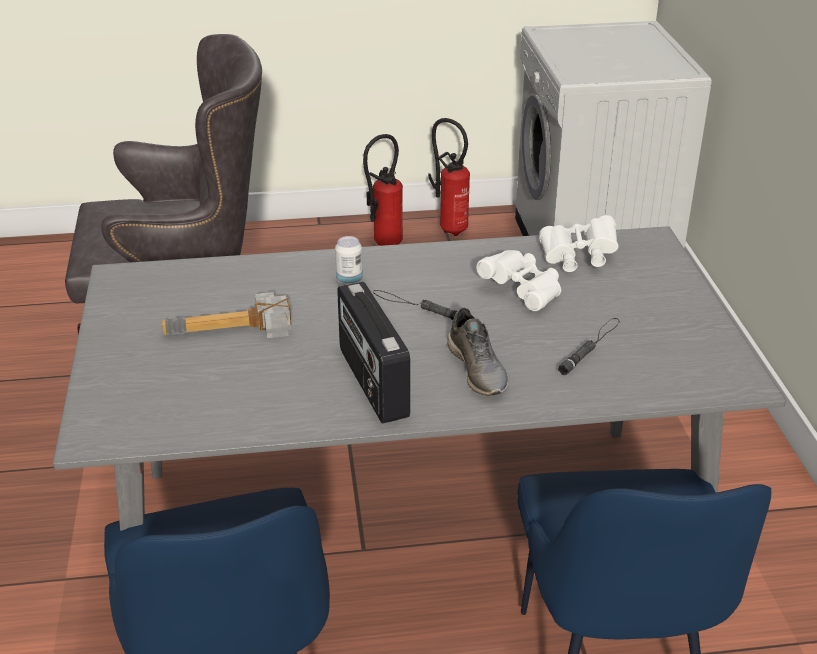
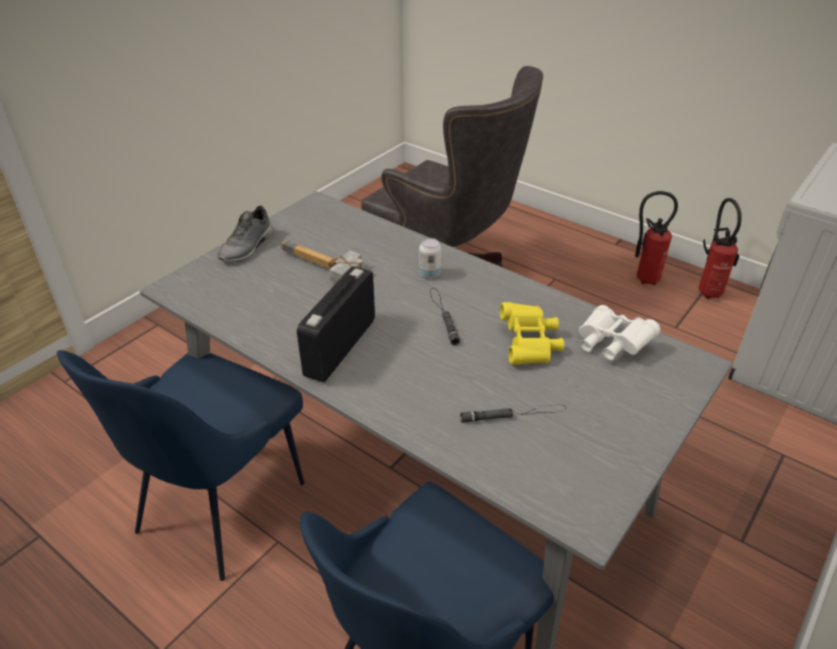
camera: 45 degrees right, 5 degrees up
(478, 369) = (413, 380): grey shoe -> grey shoe (248, 247)
(523, 291) = (529, 345): white binoculars -> yellow binoculars

